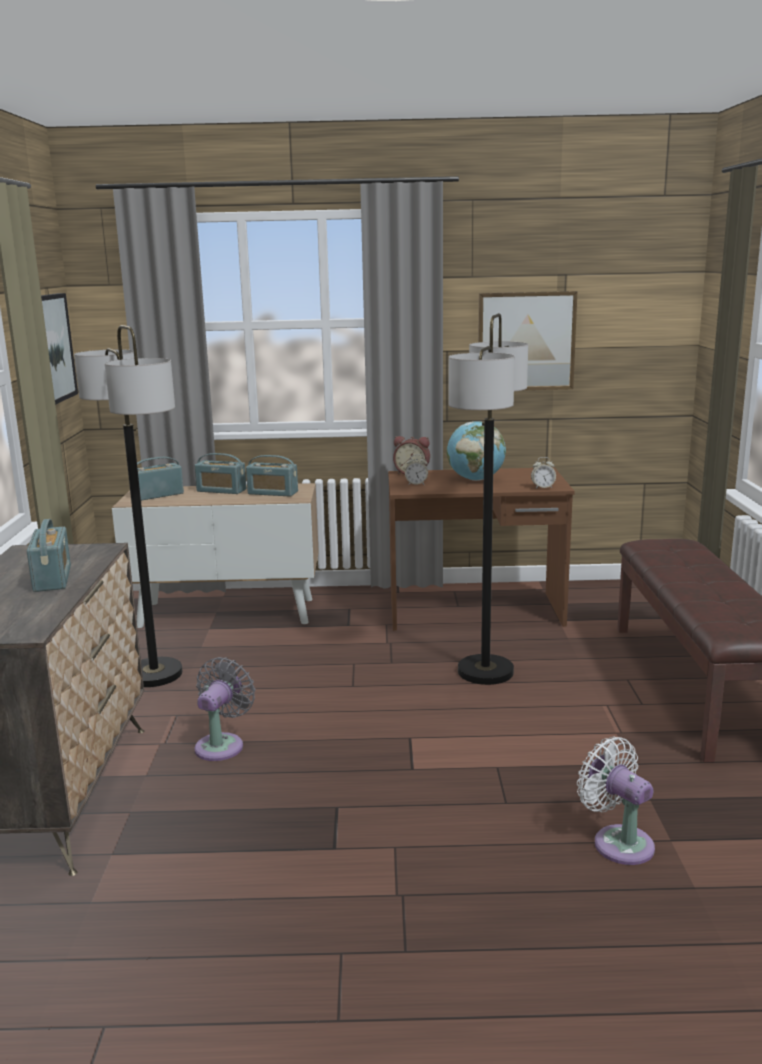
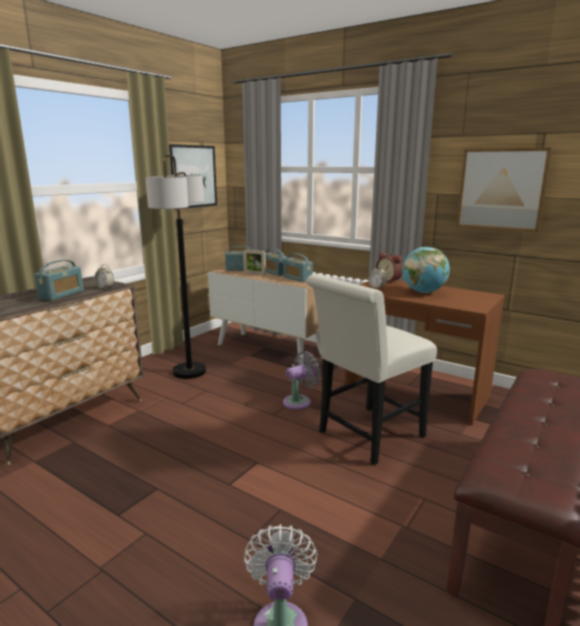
camera: 35 degrees right, 0 degrees up
(196, 498) = (254, 274): none -> picture frame
(222, 745) = (161, 423): grey fan -> grey fan (299, 402)
(485, 672) = (366, 436): floor lamp -> white chair
(542, 487) = (463, 306): alarm clock -> alarm clock (105, 288)

